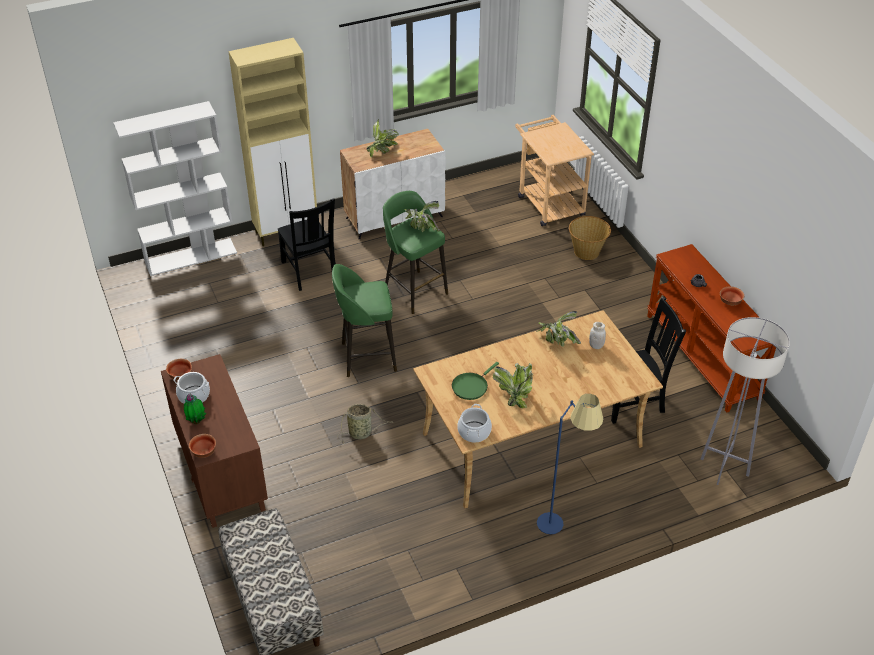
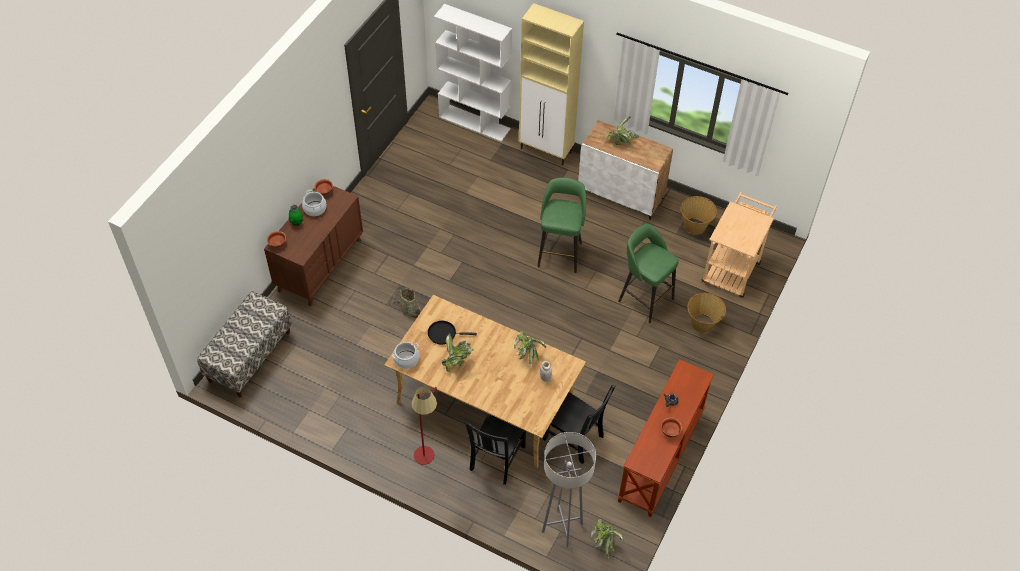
camera: 50 degrees right, 10 degrees up
(310, 271) = (522, 188): black chair -> black chair (496, 459)
(366, 357) = (475, 269): green stool -> green stool (644, 299)
(421, 229) = (569, 214): potted plant -> potted plant (604, 542)
(471, 386) = (444, 333): green frying pan -> black frying pan
(480, 196) = (695, 226): none -> basket
(562, 525) = (428, 463): blue floor lamp -> red floor lamp

